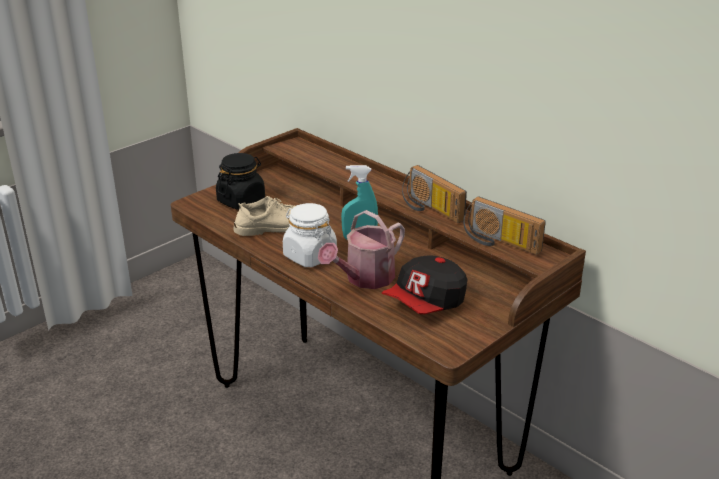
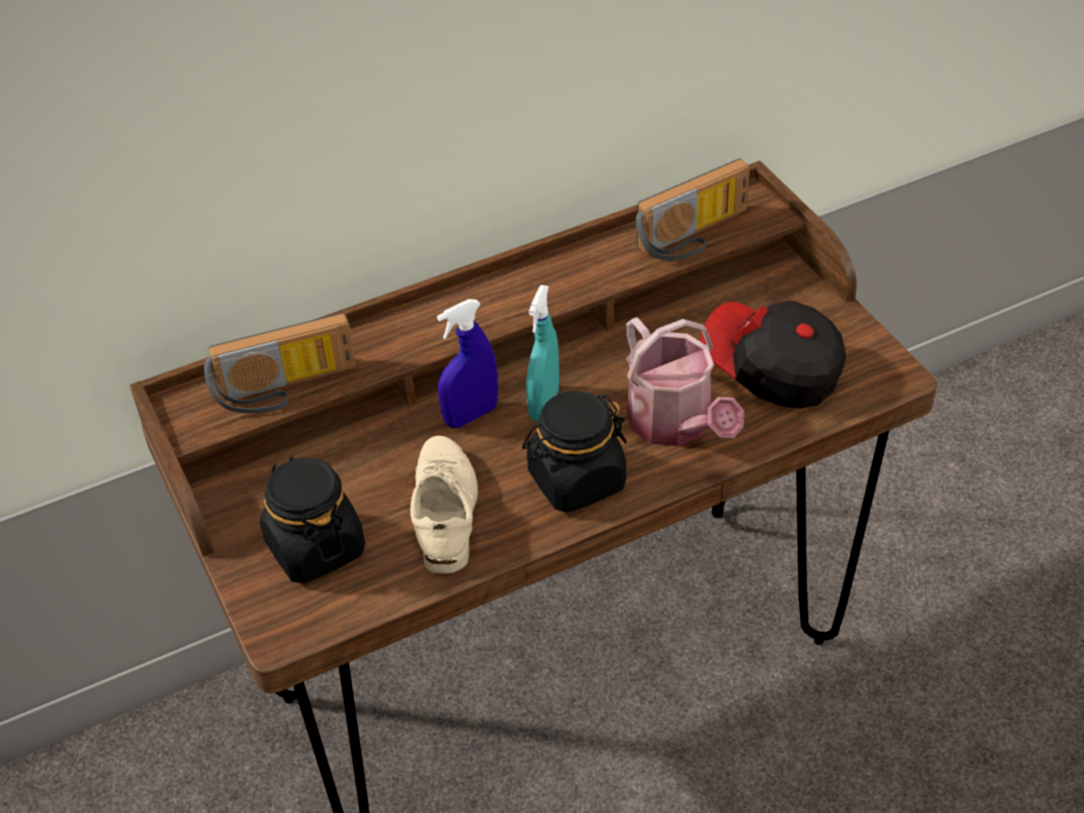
camera: 70 degrees left, 15 degrees up
(309, 256) = (576, 480): white jar -> black jar
(341, 221) = (471, 415): none -> blue spray bottle
(426, 303) = (771, 371): cap -> cap turned 150 degrees clockwise
(429, 209) = (558, 283): radio -> radio (286, 389)

